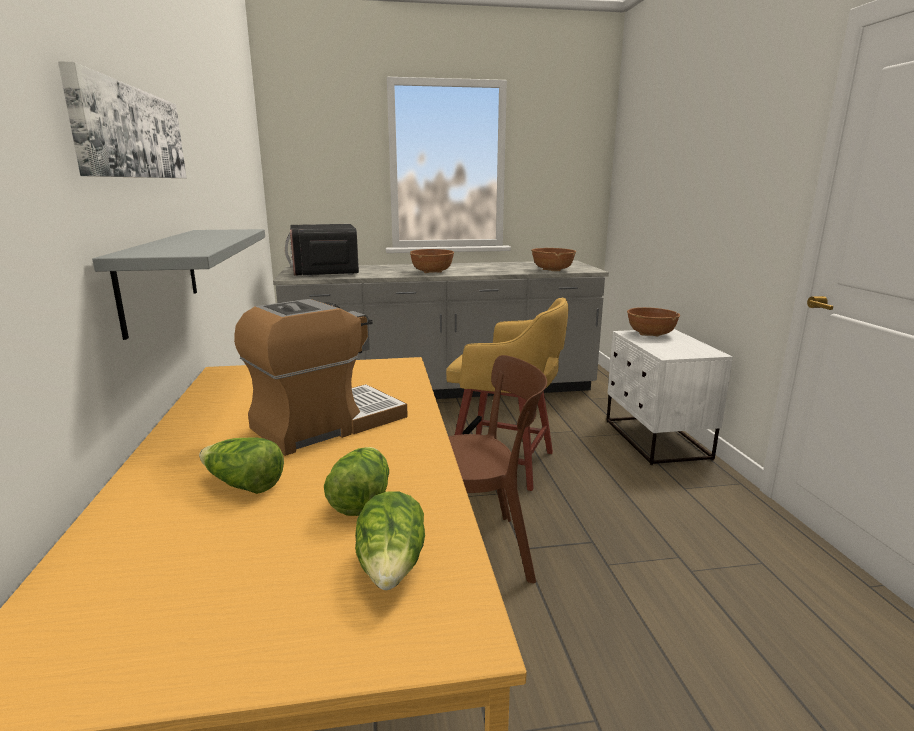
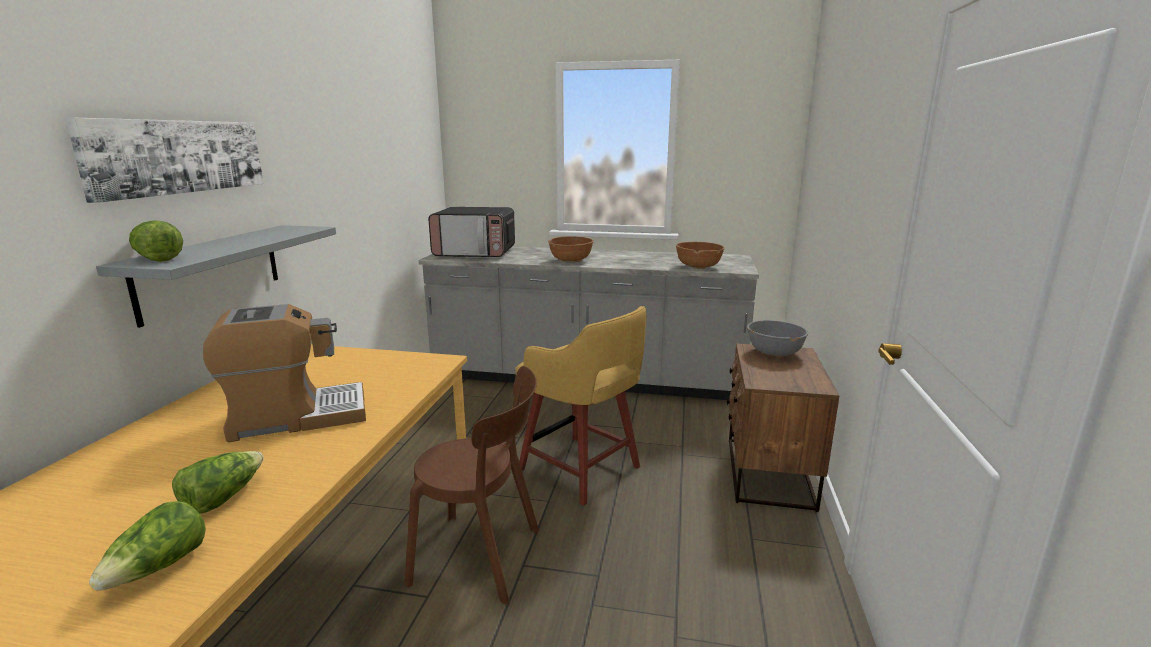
camera: 20 degrees right, 0 degrees up
(243, 485) = (167, 464): lettuce -> lettuce (157, 258)
(325, 272) = (475, 253): microwave -> microwave turned 90 degrees counterclockwise
(650, 334) = (774, 353): brown bowl -> grey bowl
(655, 440) = (767, 473): white nightstand -> brown nightstand

